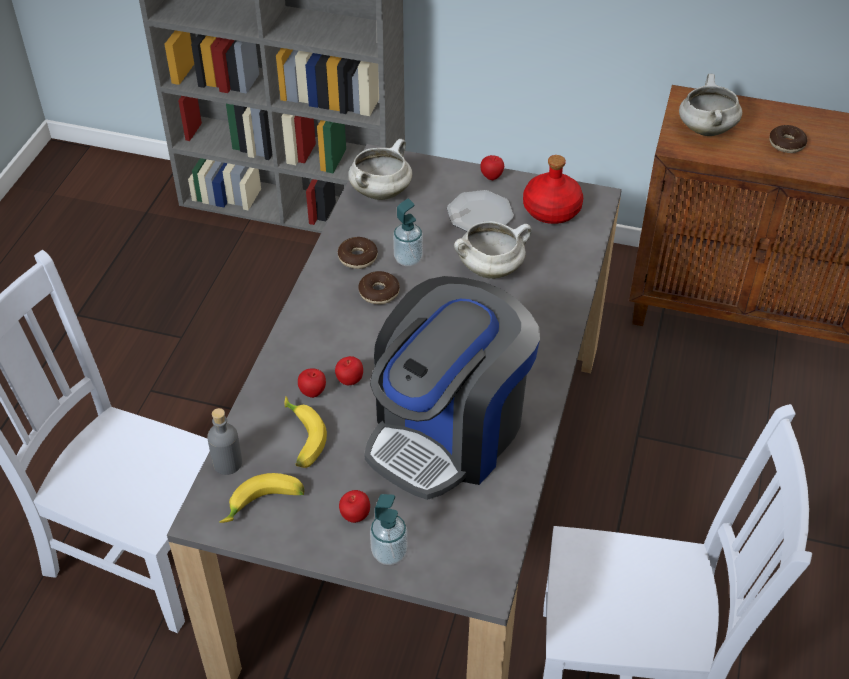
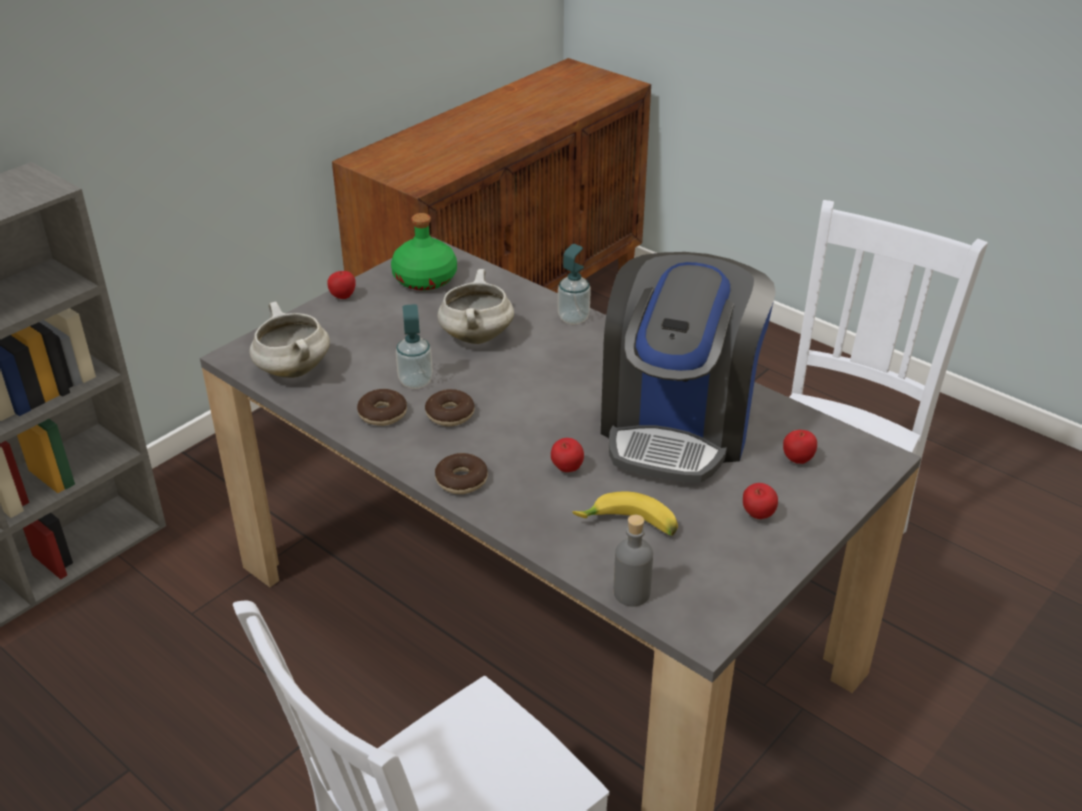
camera: 65 degrees left, 10 degrees down
(264, 506) = (710, 579): banana -> none
(313, 392) = (566, 500): apple -> apple (797, 460)
(389, 553) = (815, 506): soap dispenser -> soap dispenser (573, 318)
(448, 431) = (678, 425): coffee machine -> coffee machine turned 45 degrees clockwise
(479, 215) = (391, 320): plate -> none
(551, 210) = (425, 279): red bottle -> green bottle
(705, 129) = (411, 166): white cooking pot -> none
(786, 144) = (468, 140): donut -> donut (461, 480)

